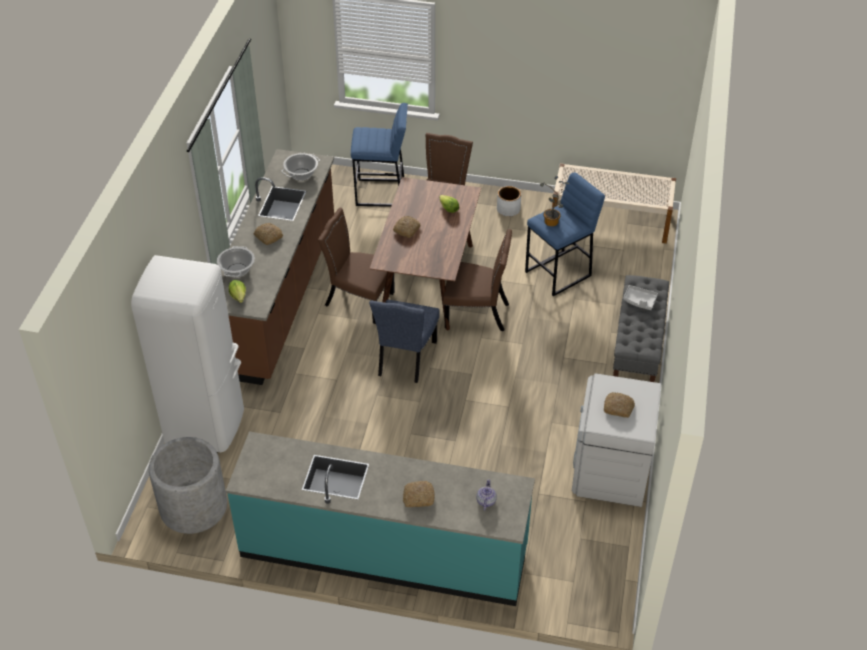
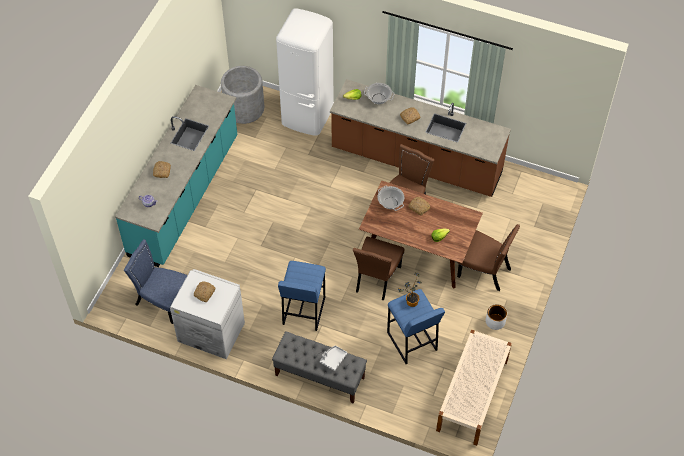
camera: 100 degrees right, 10 degrees up
(301, 174) = (477, 141): cooking pot -> cooking pot (390, 203)
(382, 193) = (526, 236): blue stool -> blue stool (303, 312)
(405, 356) = (343, 228): blue chair -> blue chair (163, 301)

